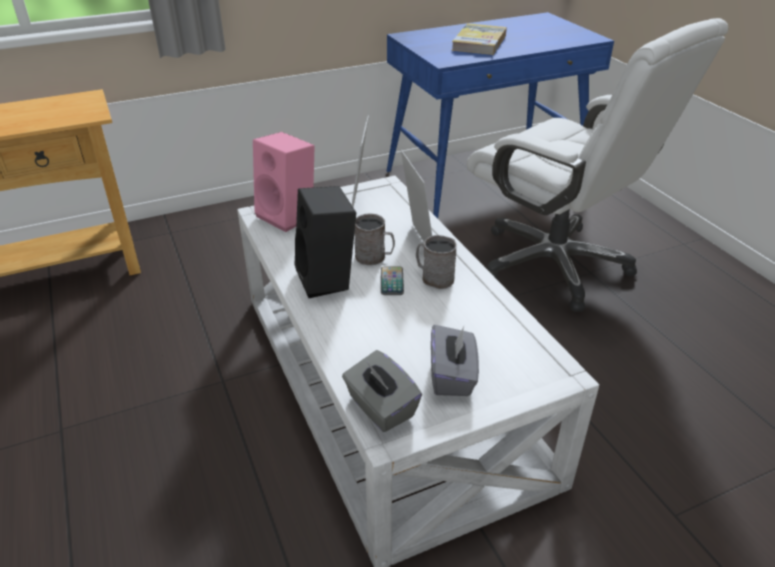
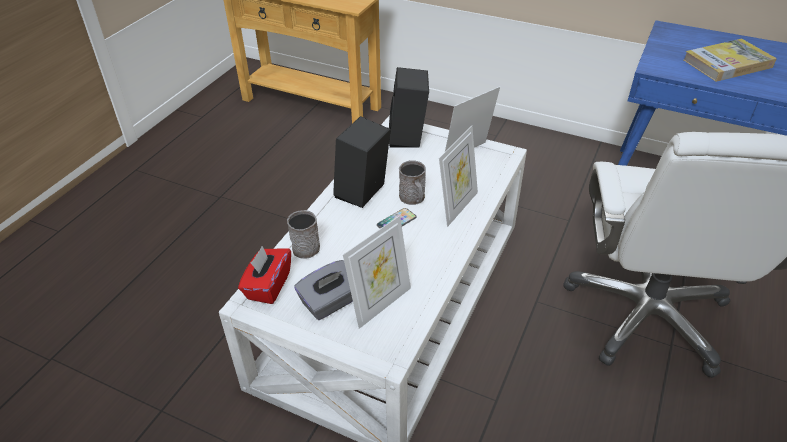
camera: 50 degrees right, 5 degrees up
(289, 216) = (409, 138): pink speaker -> black speaker
(380, 407) = (268, 286): grey tissue box -> red tissue box
(434, 277) = (425, 237): grey mug -> grey mug (305, 245)
(488, 346) = (380, 303): none -> picture frame

